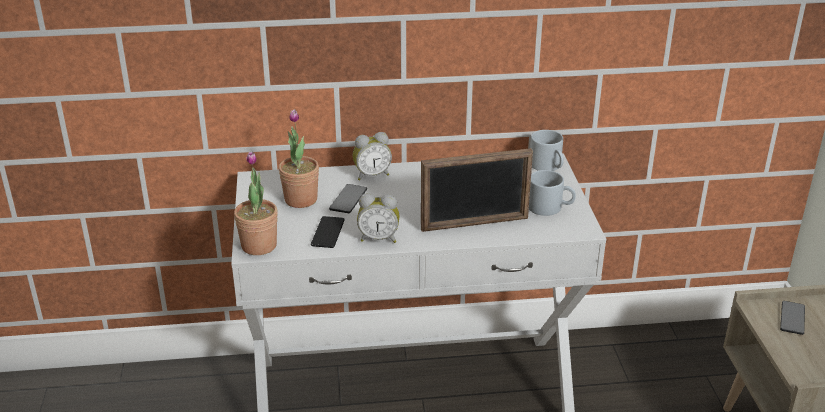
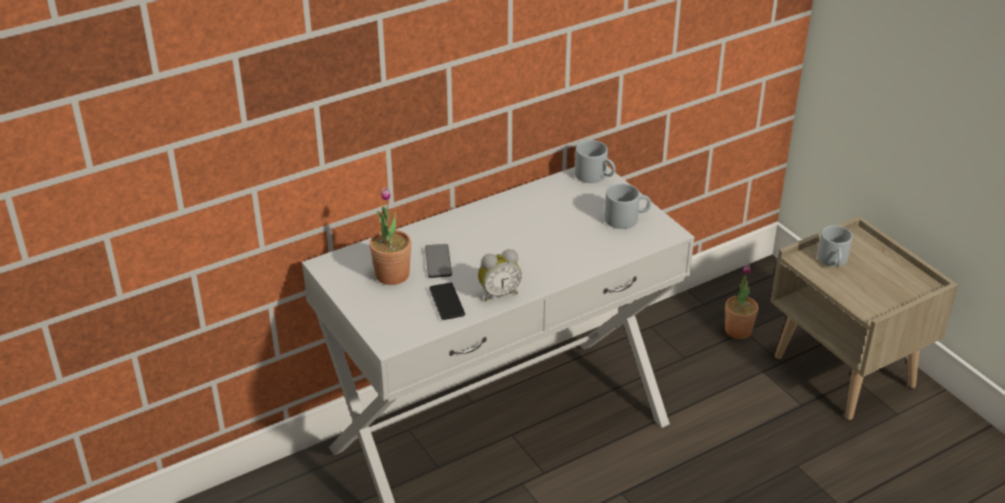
camera: 25 degrees left, 5 degrees up
(259, 246) = (392, 334): potted plant -> potted plant (738, 330)
(372, 175) = (439, 229): alarm clock -> none
(475, 224) = (573, 254): picture frame -> none
(792, 318) = (834, 261): phone -> grey mug

